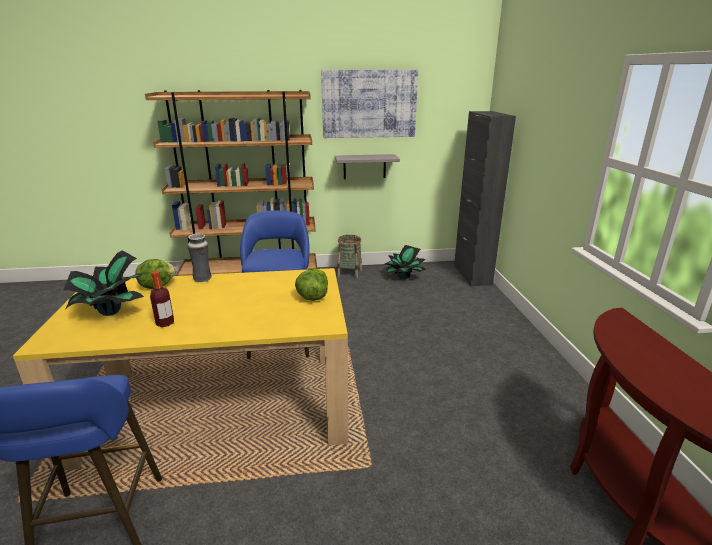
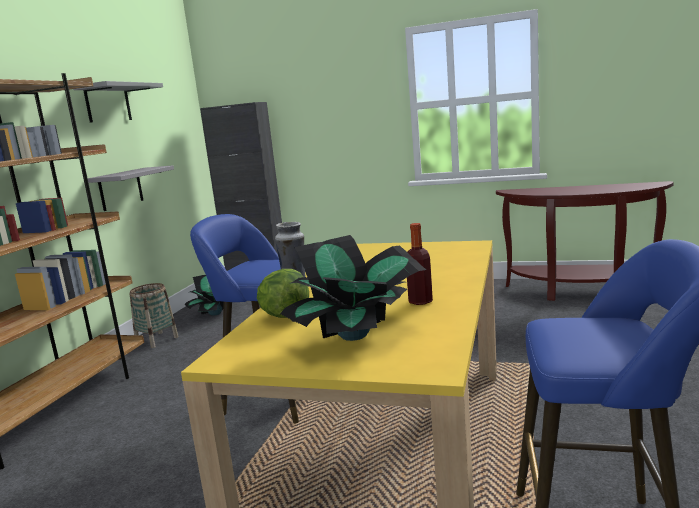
camera: 65 degrees left, 10 degrees down
(312, 297) = (407, 249): lettuce -> none
(369, 104) = (108, 103): picture -> grey shelf

